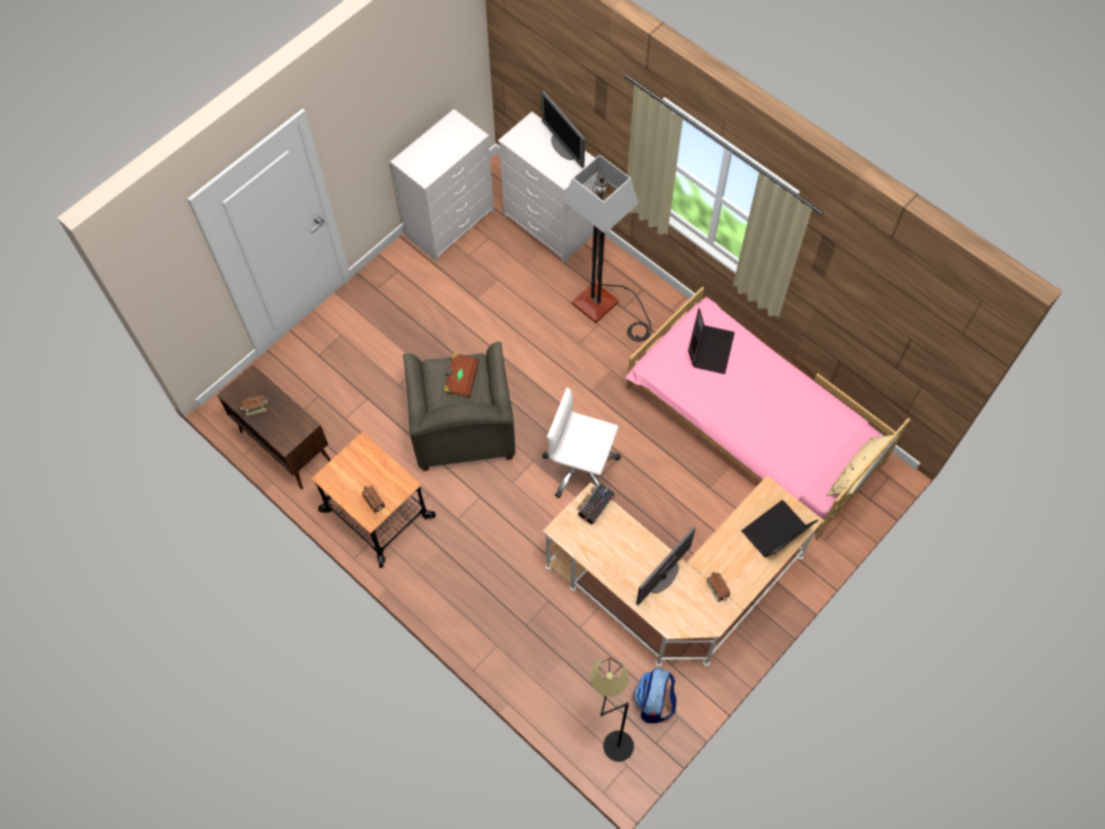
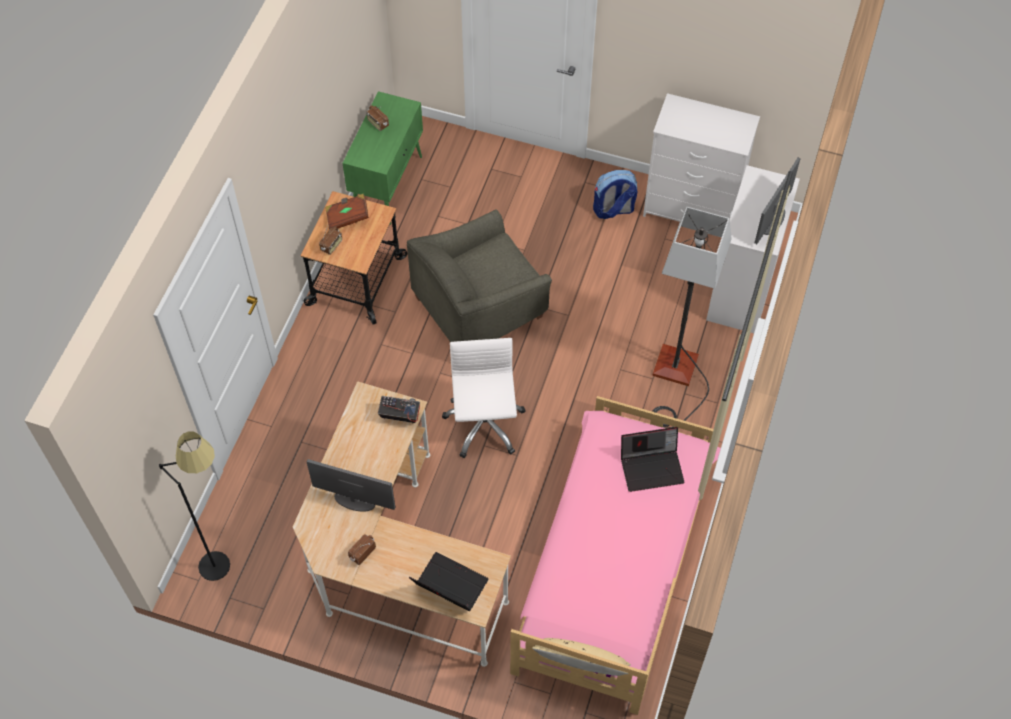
camera: 65 degrees right, 5 degrees down
(285, 446) = (388, 184): brown cabinet -> green cabinet
(461, 379) = (499, 267): brown book -> brown book (347, 217)
(654, 702) = (269, 581): backpack -> backpack (613, 210)

